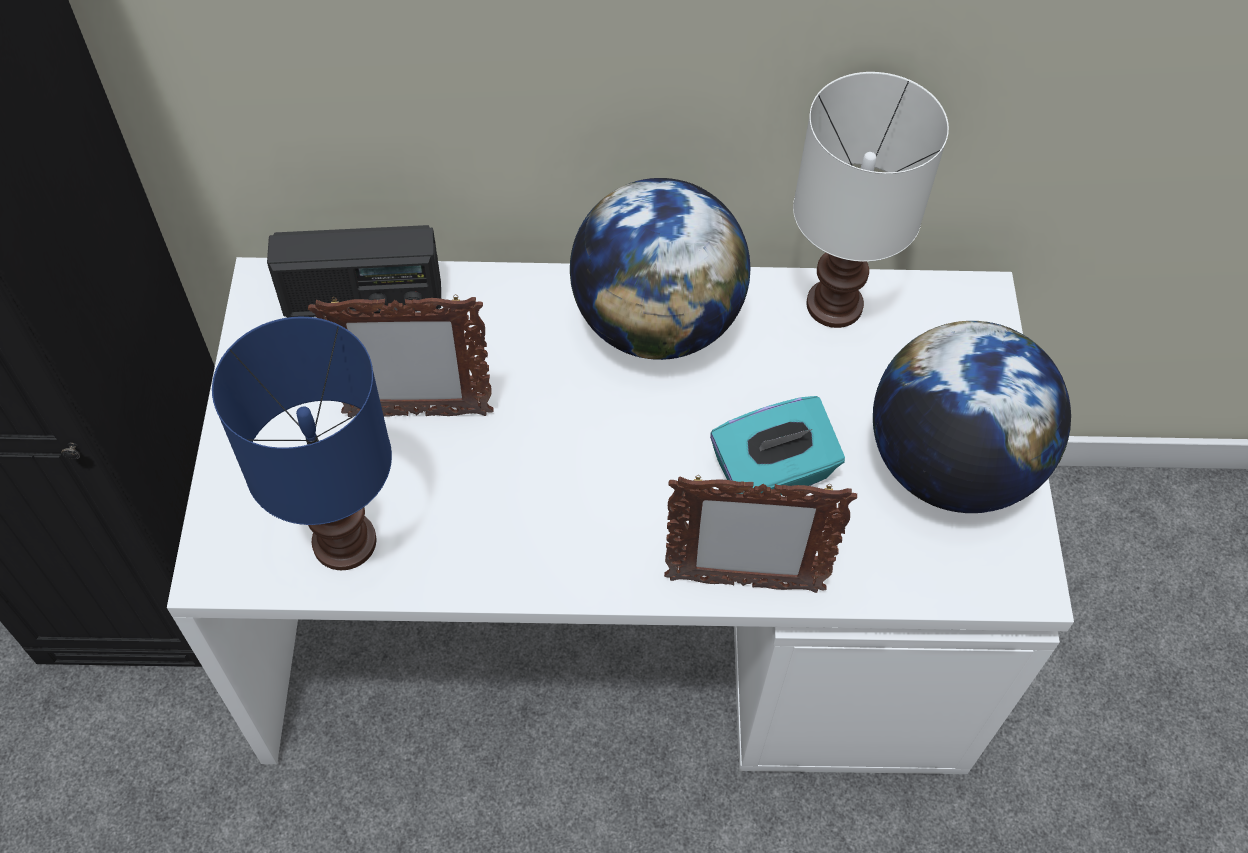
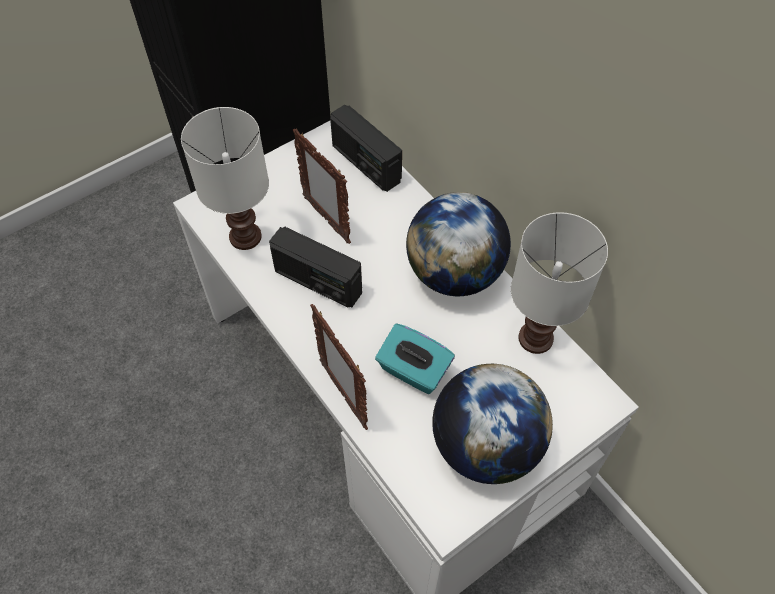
camera: 55 degrees right, 0 degrees up
(342, 543) = (244, 236): blue table lamp -> white table lamp
(520, 495) = (317, 281): none -> radio

